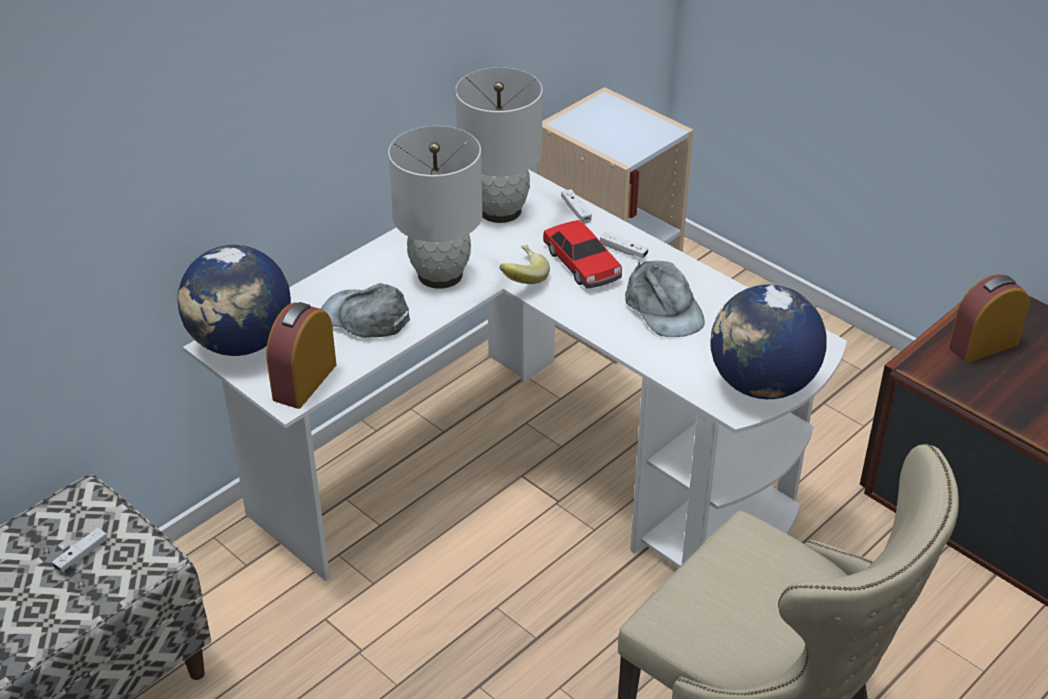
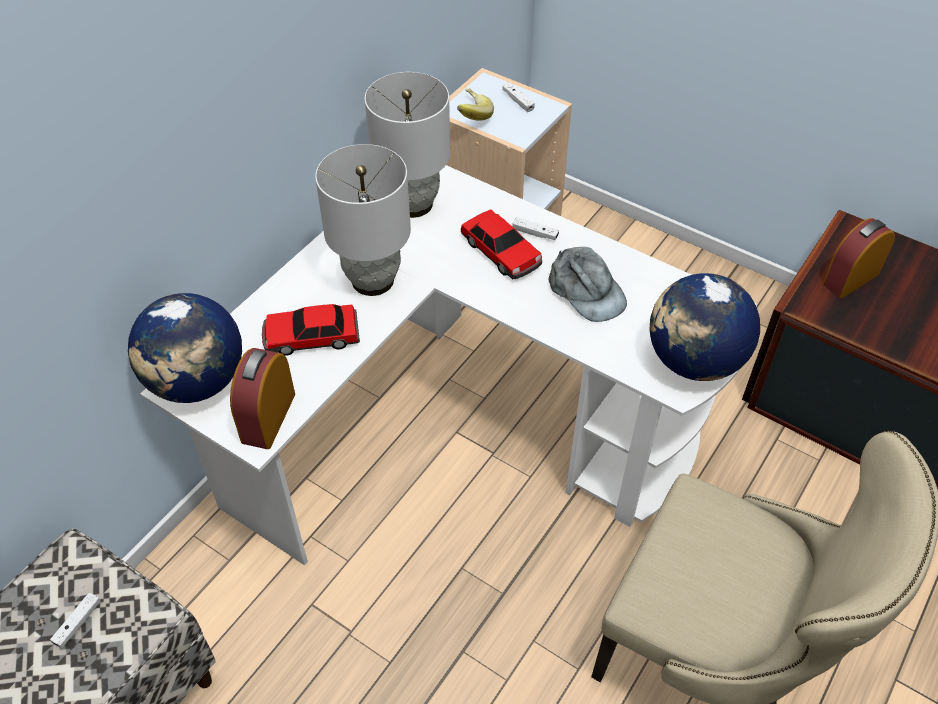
camera: 10 degrees left, 10 degrees up
(364, 318) = (311, 337): grey cap -> toy car
(520, 278) = (448, 274): banana -> banana (470, 116)
(576, 211) = (482, 196): white game controller -> white game controller (518, 101)

